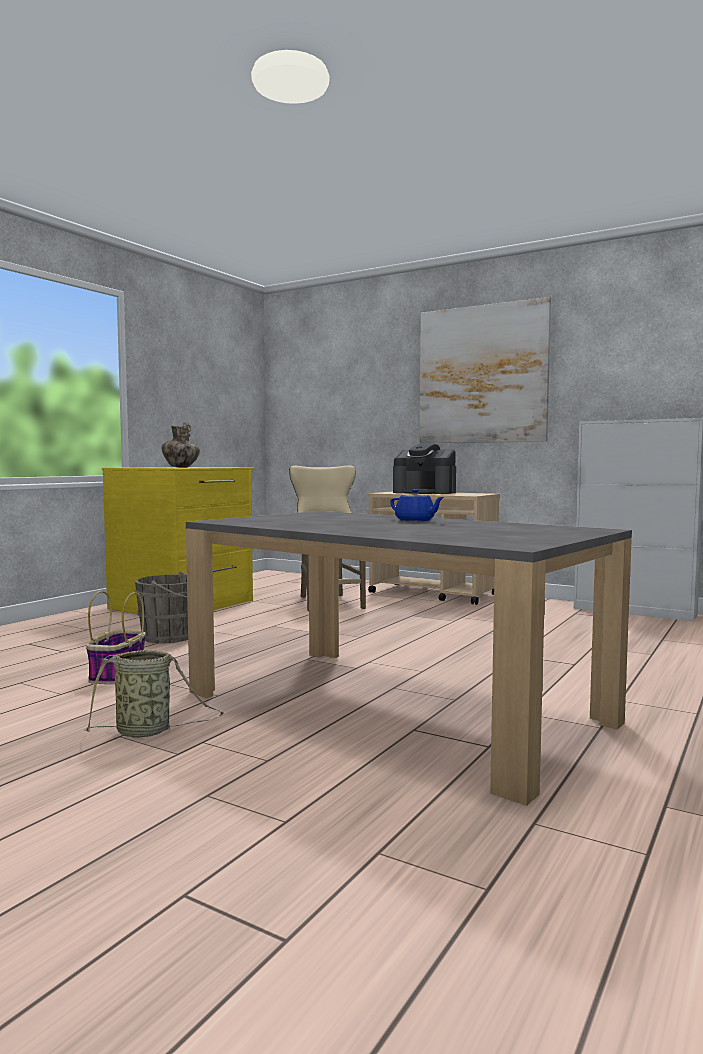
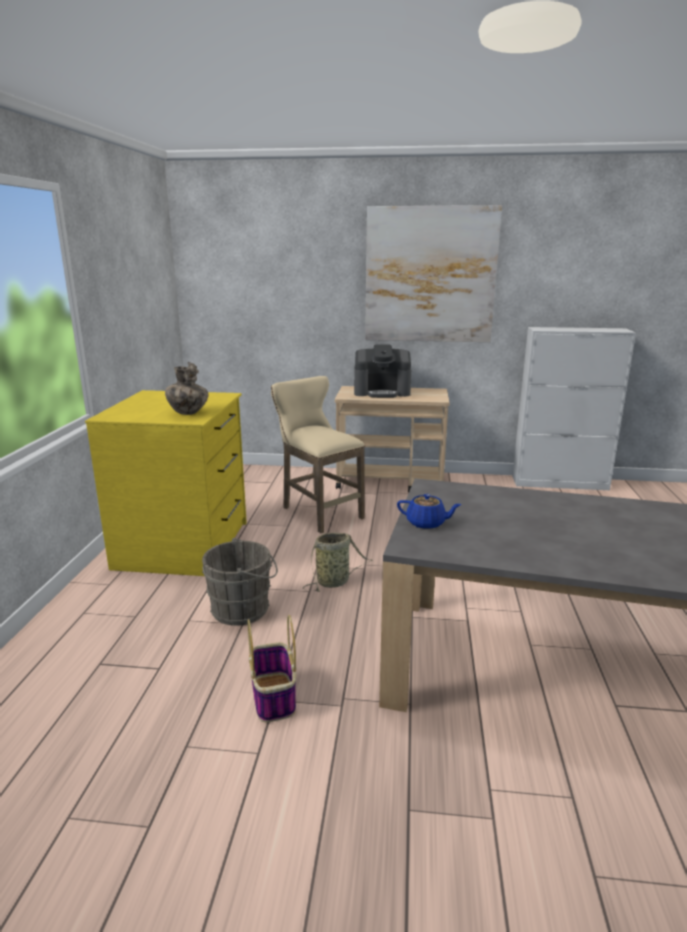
camera: 25 degrees left, 15 degrees up
(147, 732) = (424, 791): basket -> basket (335, 581)
(415, 521) = (571, 509): blue teapot -> blue teapot (426, 523)

